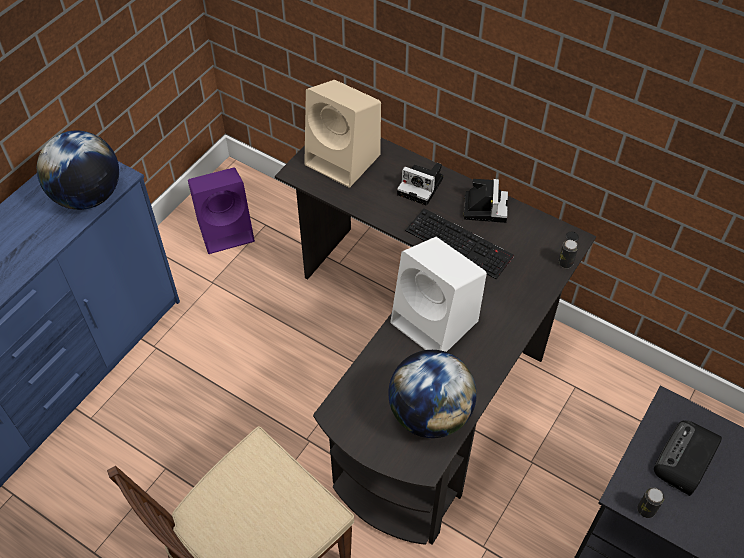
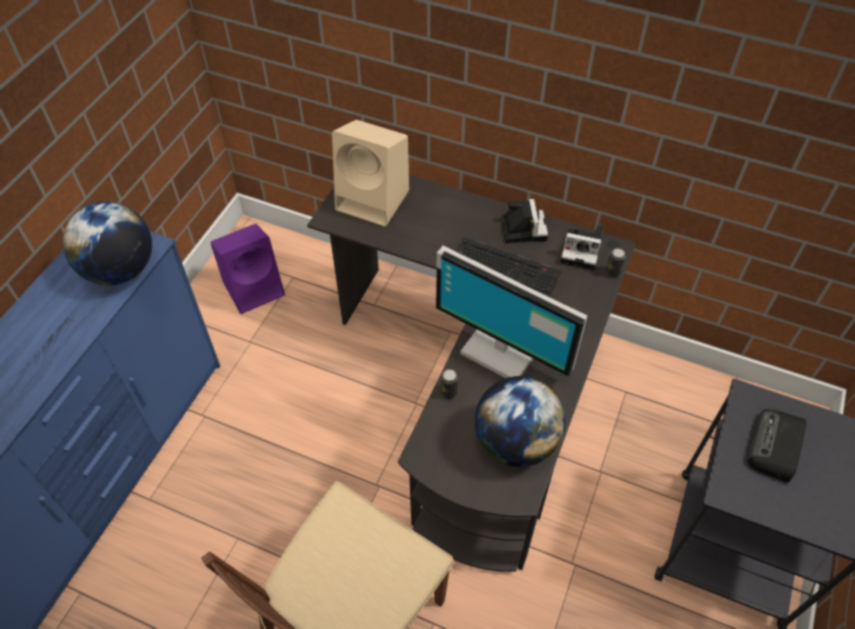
camera: 10 degrees left, 0 degrees up
(422, 186) = (457, 216): camera -> camera (583, 250)
(436, 323) = (501, 349): white speaker -> monitor
(646, 509) = (750, 503): can -> can (448, 392)

